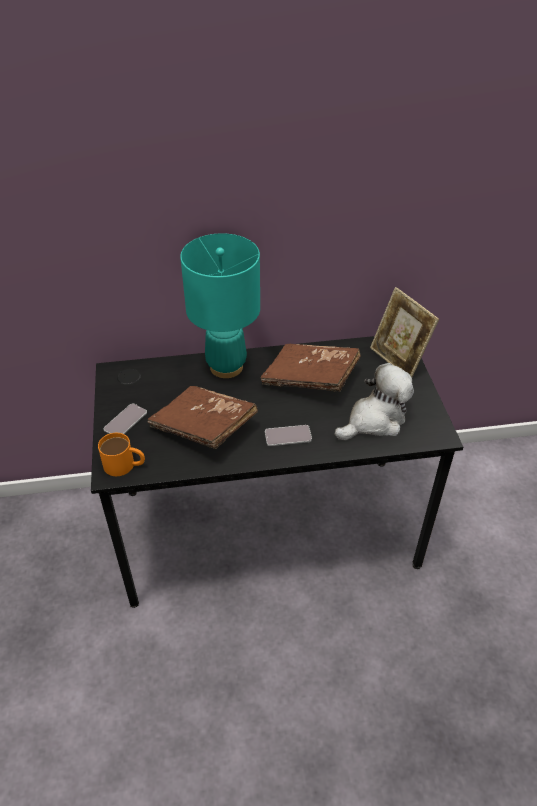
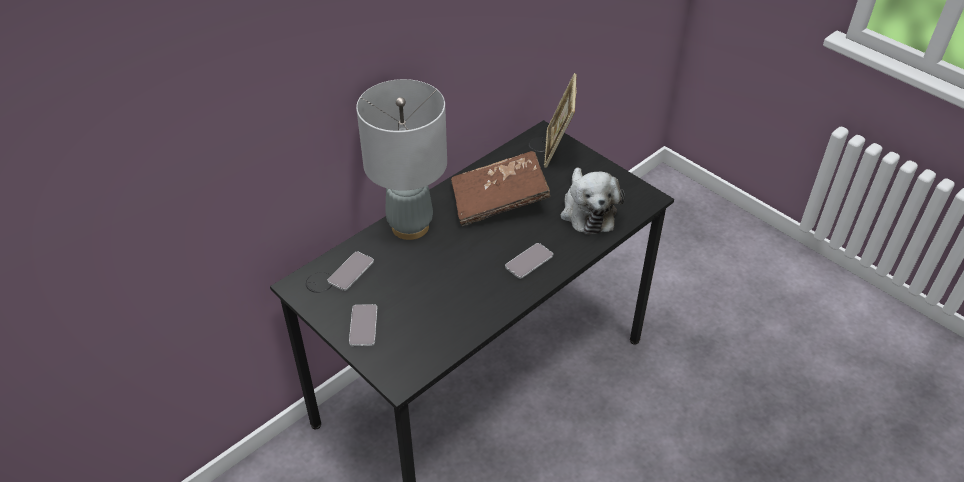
camera: 35 degrees left, 0 degrees up
(125, 465) = (406, 366): orange mug -> none
(155, 379) = (351, 271): none -> phone
(203, 428) = (446, 293): brown book -> none
(226, 367) = (410, 226): turquoise table lamp -> grey table lamp
(375, 420) = (587, 211): plush toy -> plush toy turned 150 degrees clockwise
(398, 360) = (557, 149): picture frame -> picture frame turned 75 degrees clockwise

